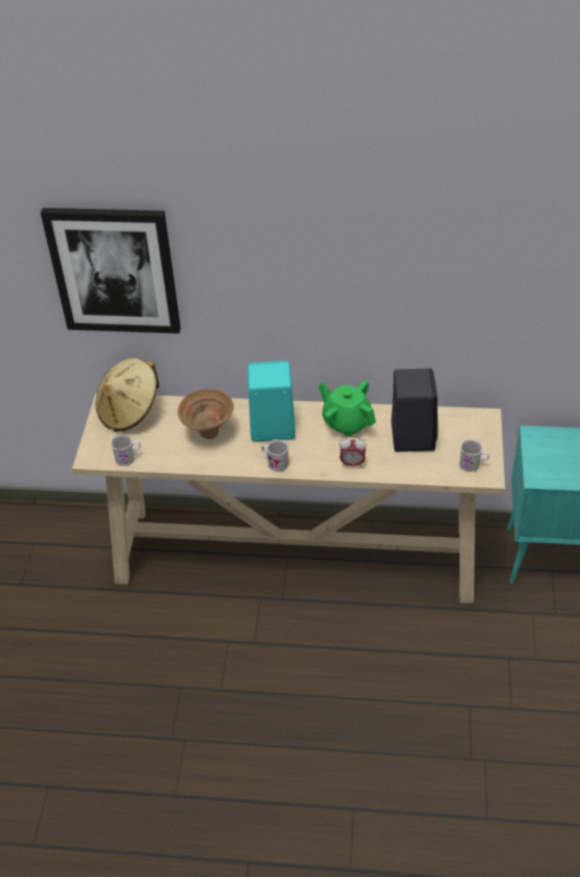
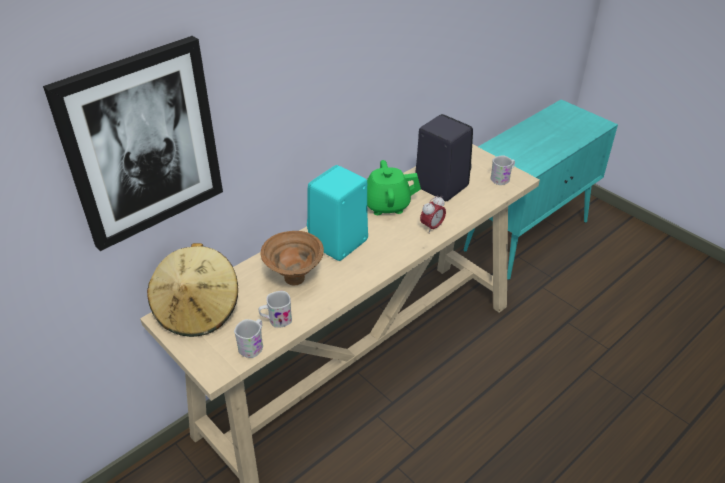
camera: 50 degrees left, 5 degrees down
(275, 463) = (379, 264): white mug -> white mug (276, 320)

